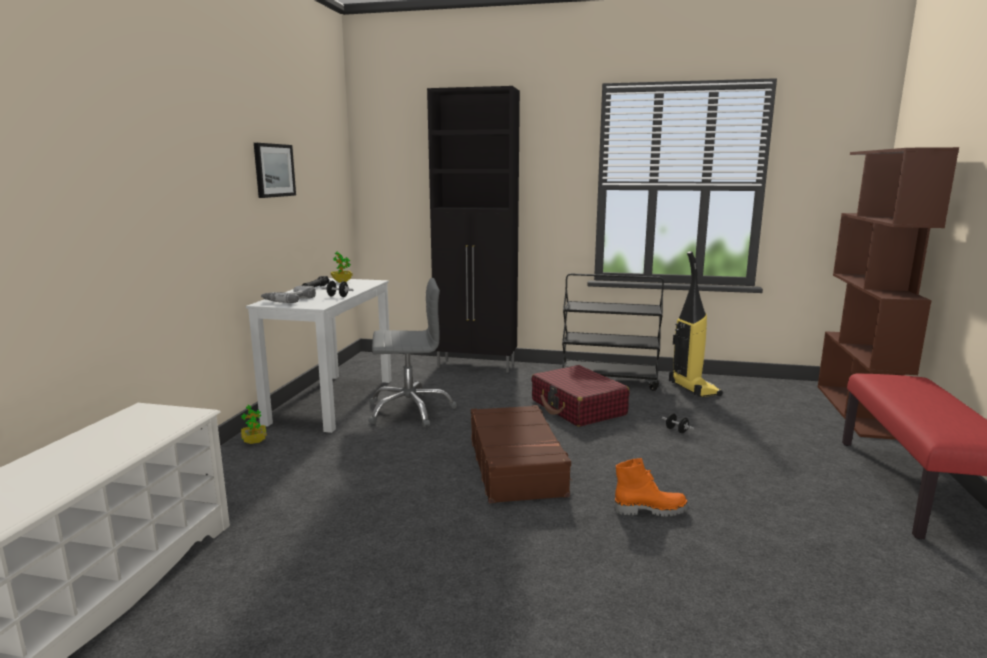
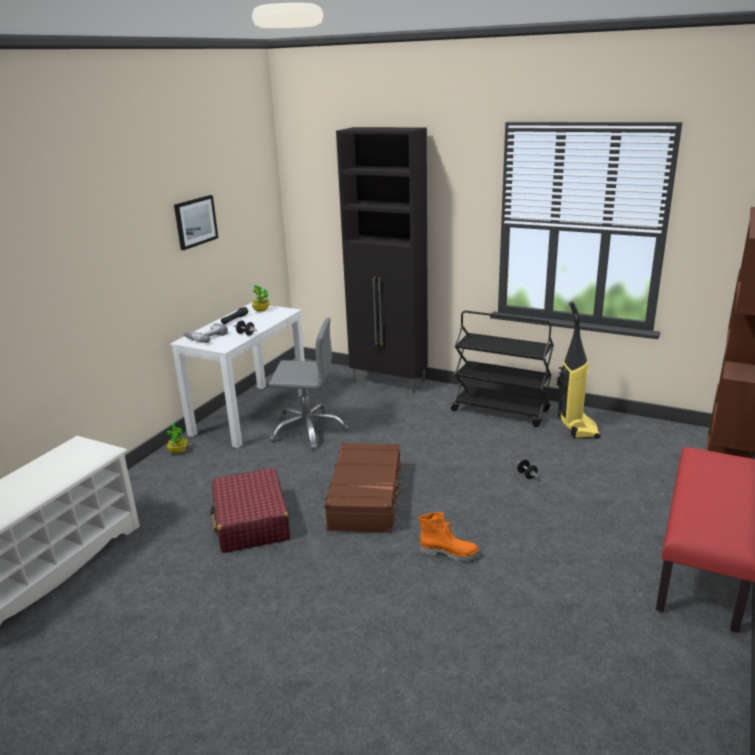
camera: 15 degrees right, 10 degrees up
(578, 408) = (453, 441): red suitcase -> red suitcase (251, 521)

